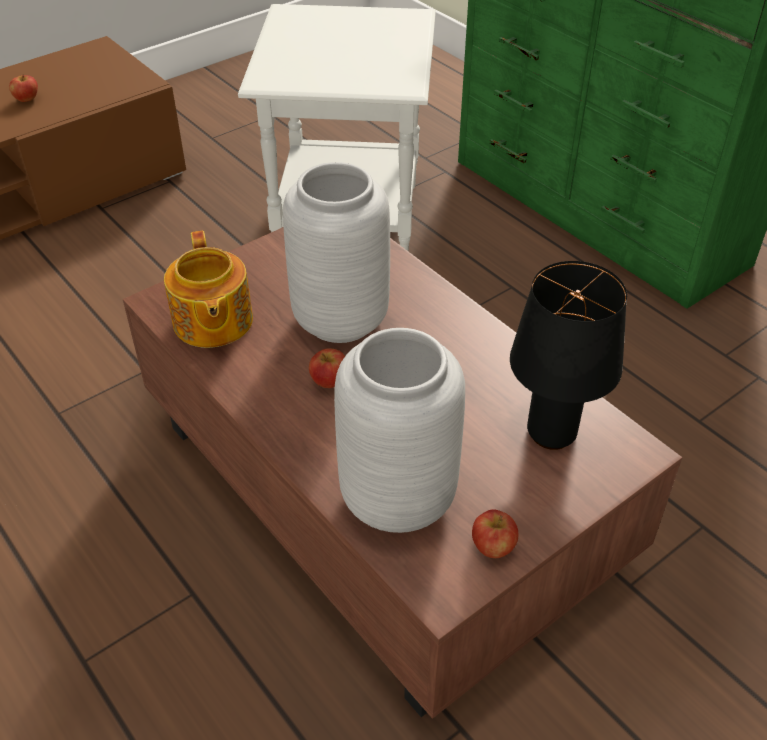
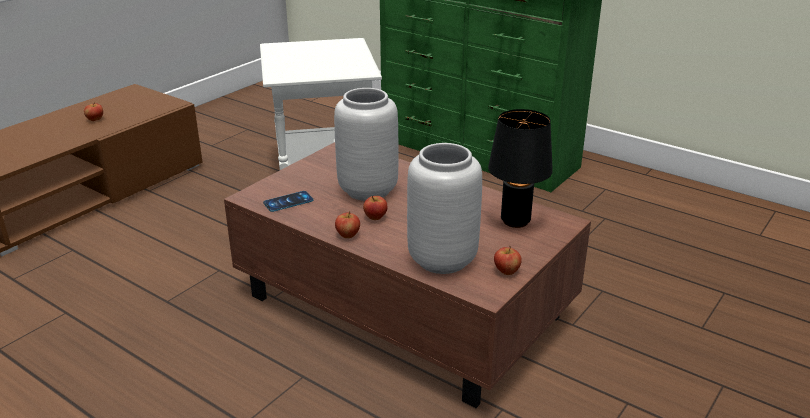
camera: 15 degrees left, 15 degrees down
(212, 322) = (288, 202): teapot -> phone
(272, 412) = (347, 235): none -> apple

